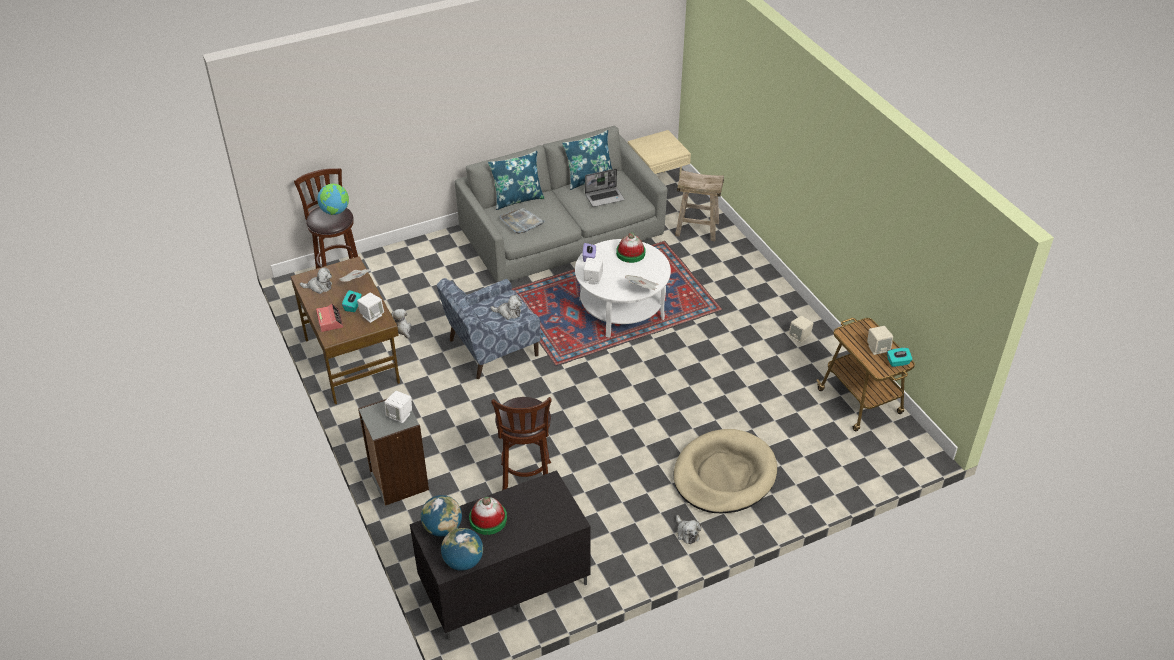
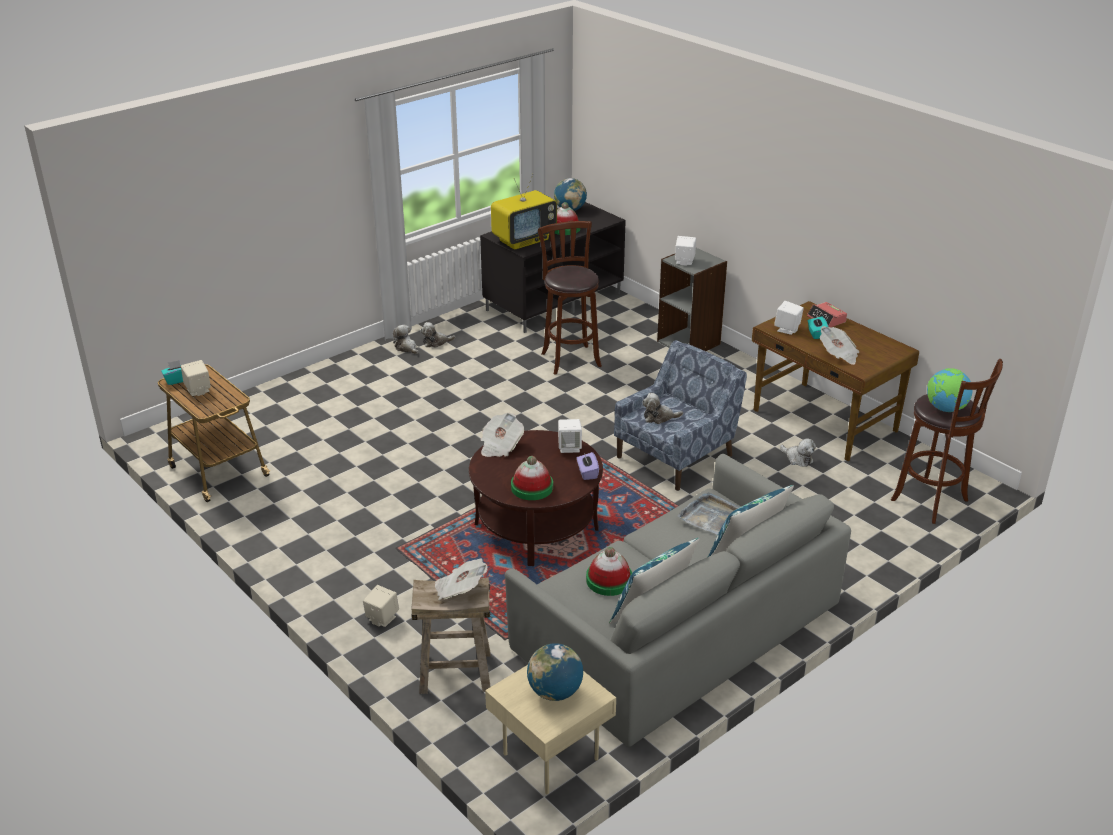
camera: 165 degrees right, 10 degrees down
(319, 287) = (873, 345): plush toy -> plush toy (436, 342)
(443, 528) = (597, 221): globe -> globe (555, 692)
(543, 504) = (524, 240): none -> television
(605, 197) = (609, 580): laptop -> hat
(621, 308) = (536, 526): white coffee table -> brown coffee table
(695, 181) = (460, 590): none -> newspaper
(724, 475) = (375, 389): beige dog bed -> none
(799, 337) = (287, 530): beige speaker -> beige speaker (381, 618)

